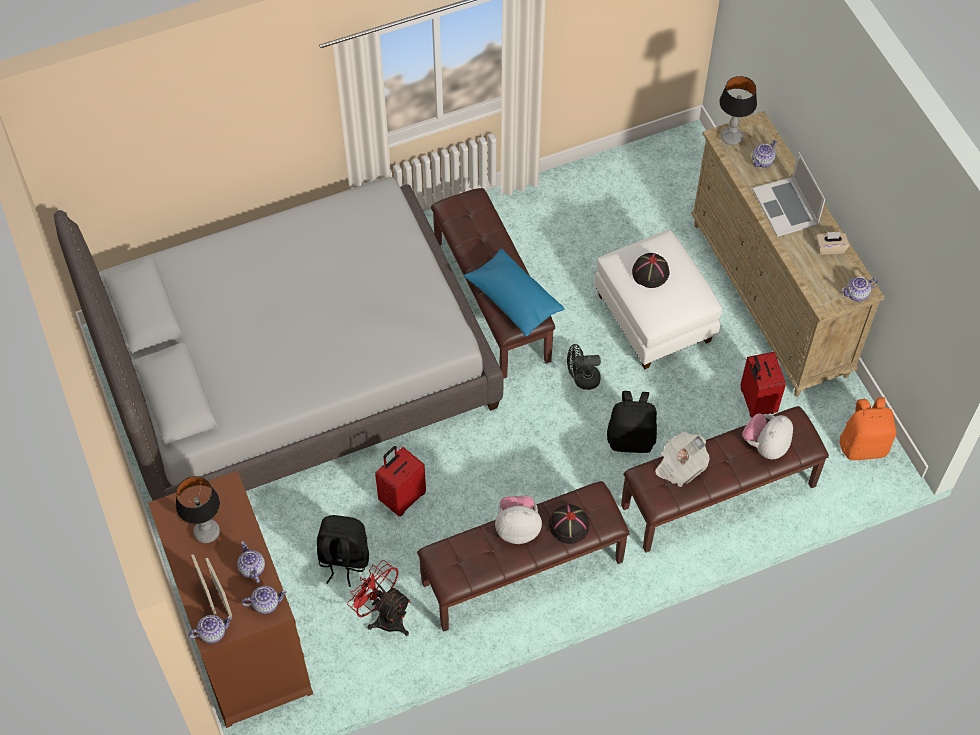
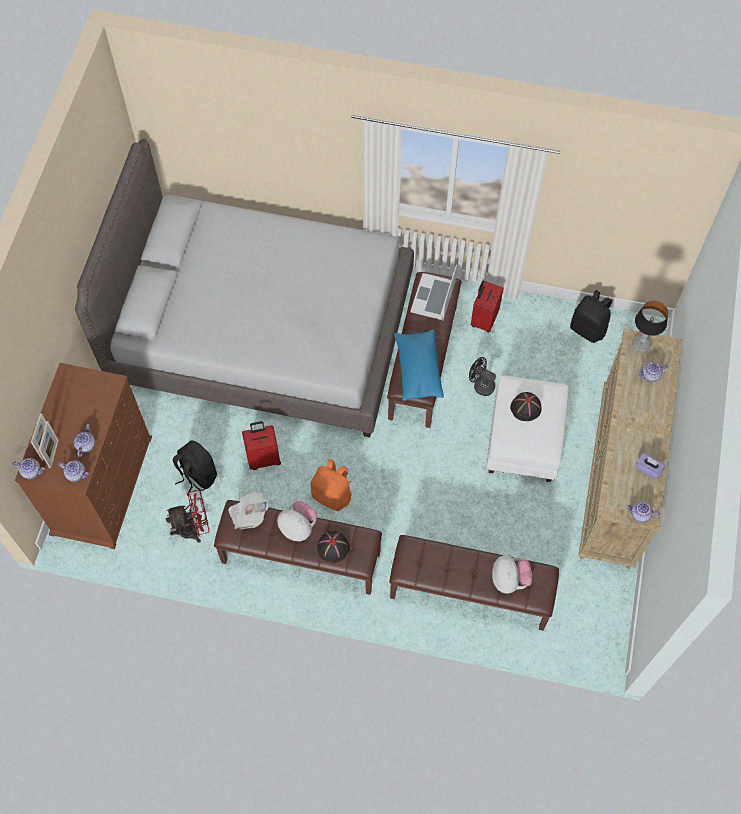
camera: 35 degrees right, 5 degrees up
(206, 532) = (78, 404): table lamp -> none
(384, 616) = (194, 528): red fan -> red fan turned 90 degrees clockwise
(582, 379) = (441, 453): black fan -> black fan (480, 385)
(631, 439) = (442, 515): black backpack -> black backpack (588, 329)
(680, 466) = (439, 555): newspaper -> newspaper (248, 514)
(756, 402) = (548, 544): red suitcase -> red suitcase (483, 319)
(765, 445) = (509, 580): plush toy -> plush toy turned 105 degrees clockwise
(785, 207) = (639, 419): laptop -> laptop (433, 297)
(830, 248) = (648, 469): beige tissue box -> purple tissue box
(863, 445) = (600, 624): orange backpack -> orange backpack (332, 495)

